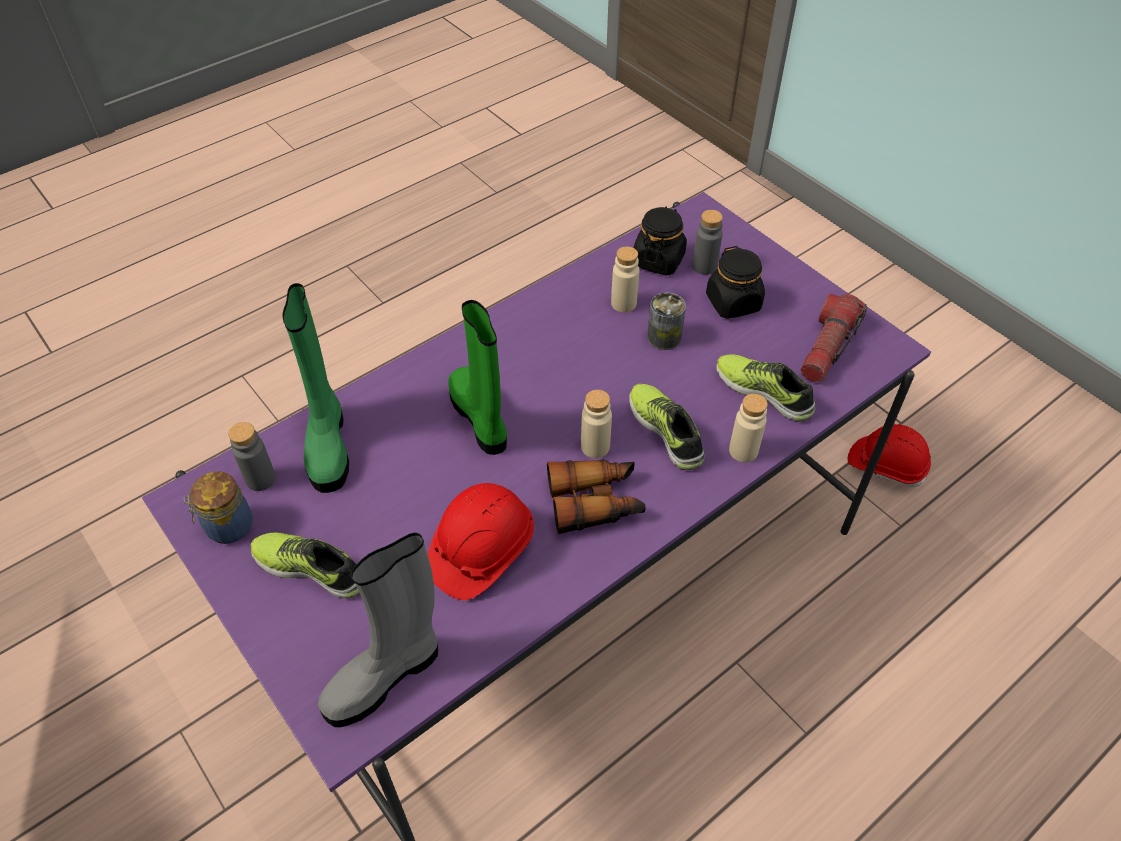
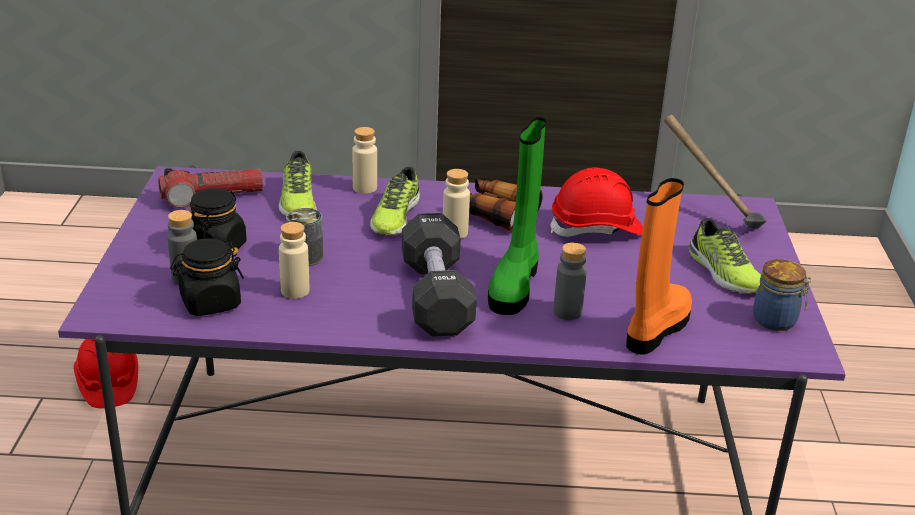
camera: 140 degrees left, 20 degrees down
(260, 479) = (731, 335): grey bottle -> grey bottle (567, 312)
(328, 445) = (656, 329): green boot -> orange boot
(385, 676) = (709, 214): grey boot -> hammer
(525, 364) = (436, 296): none -> black dumbbell

